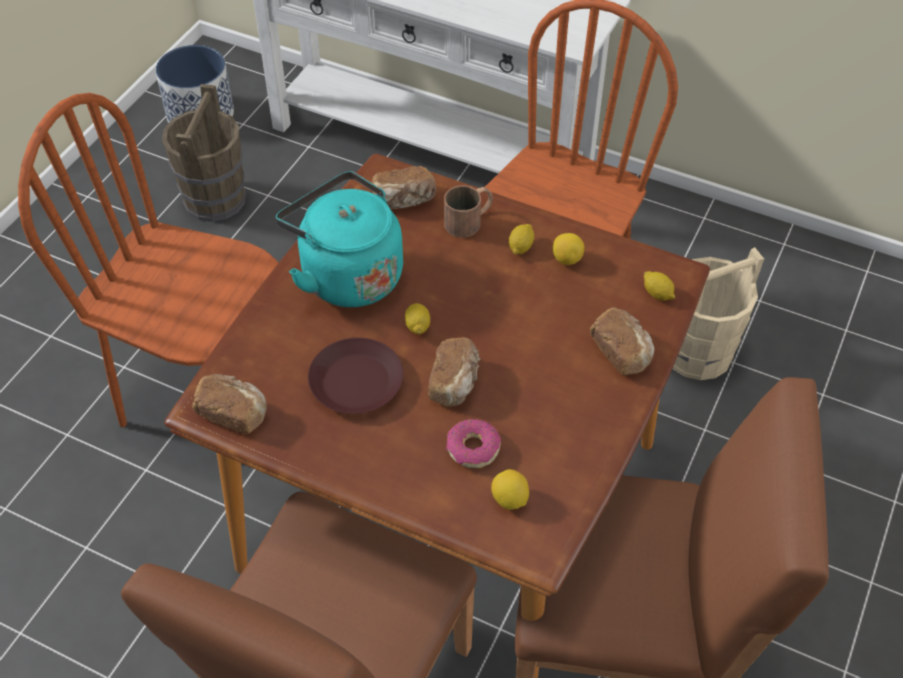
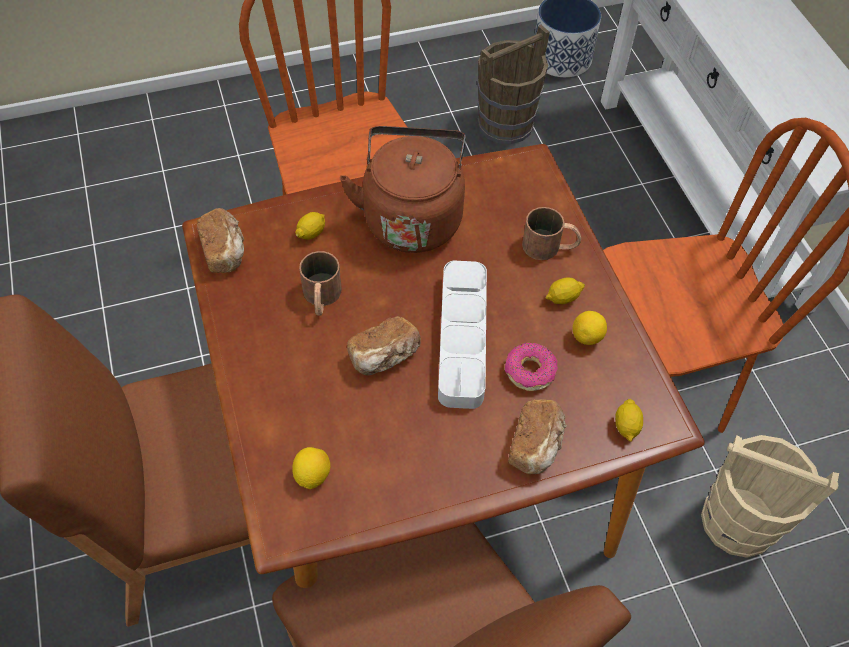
camera: 45 degrees right, 5 degrees up
(347, 275) = (412, 217): turquoise kettle -> brown kettle
(356, 383) = (321, 298): brown plate -> brown mug
(404, 200) = (520, 194): bread -> none
(417, 326) = (412, 294): lemon -> lemon (311, 233)
(472, 449) = (335, 415): donut -> donut (529, 371)
(489, 326) = (462, 337): none -> grey tray

